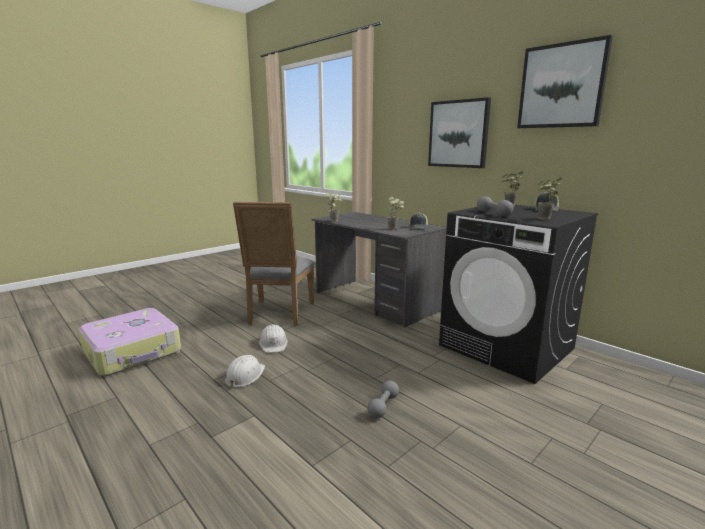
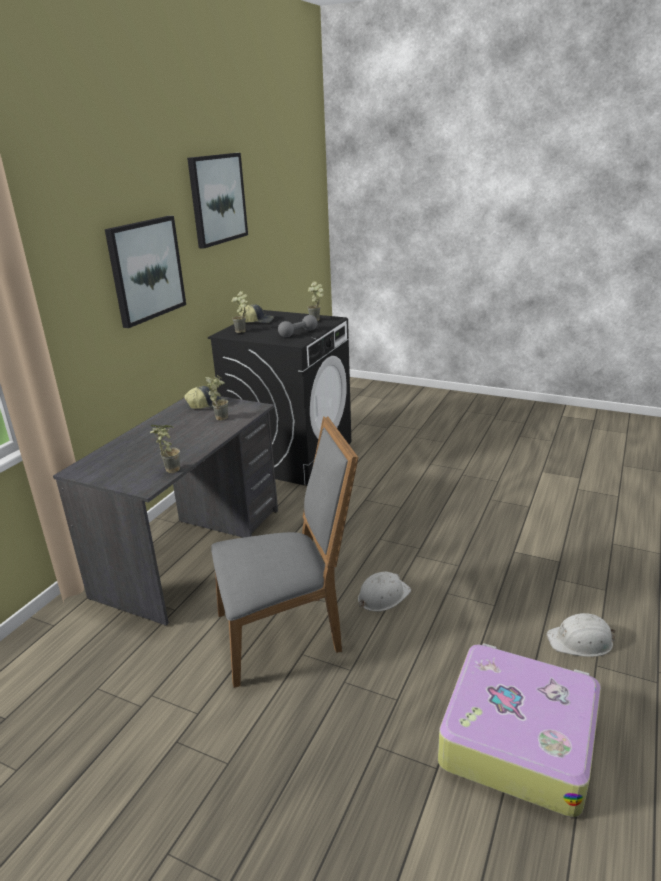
camera: 110 degrees left, 10 degrees up
(245, 375) = (467, 585): white hard hat -> white hard hat (581, 641)
(383, 406) = (438, 495): grey dumbbell -> none

